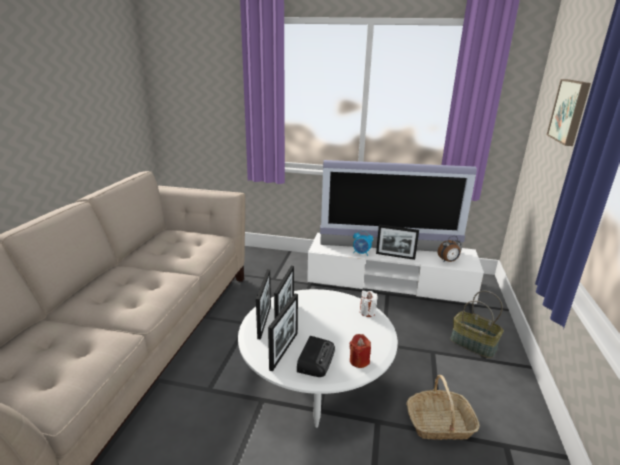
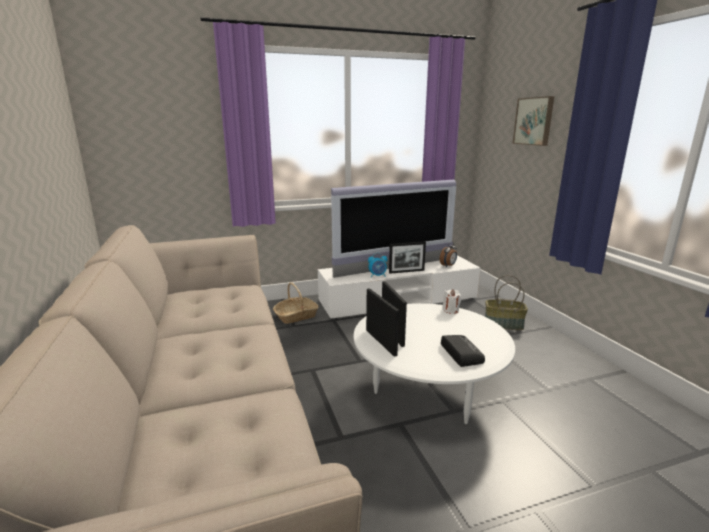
camera: 30 degrees left, 5 degrees down
(284, 350) = (428, 356): picture frame -> none
(359, 361) = (492, 343): red candle -> none
(439, 424) = (541, 383): basket -> basket (296, 316)

